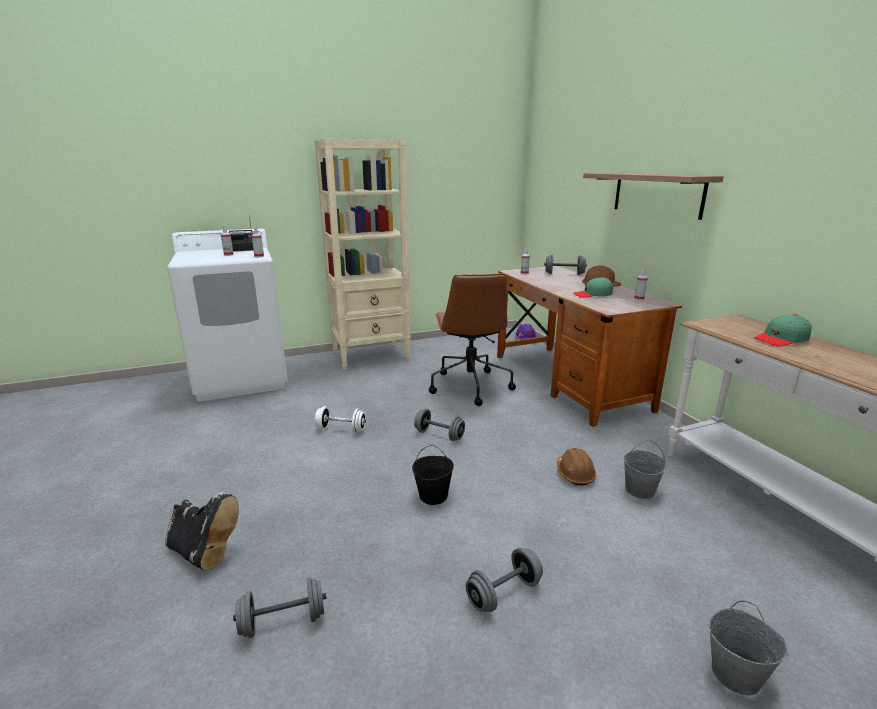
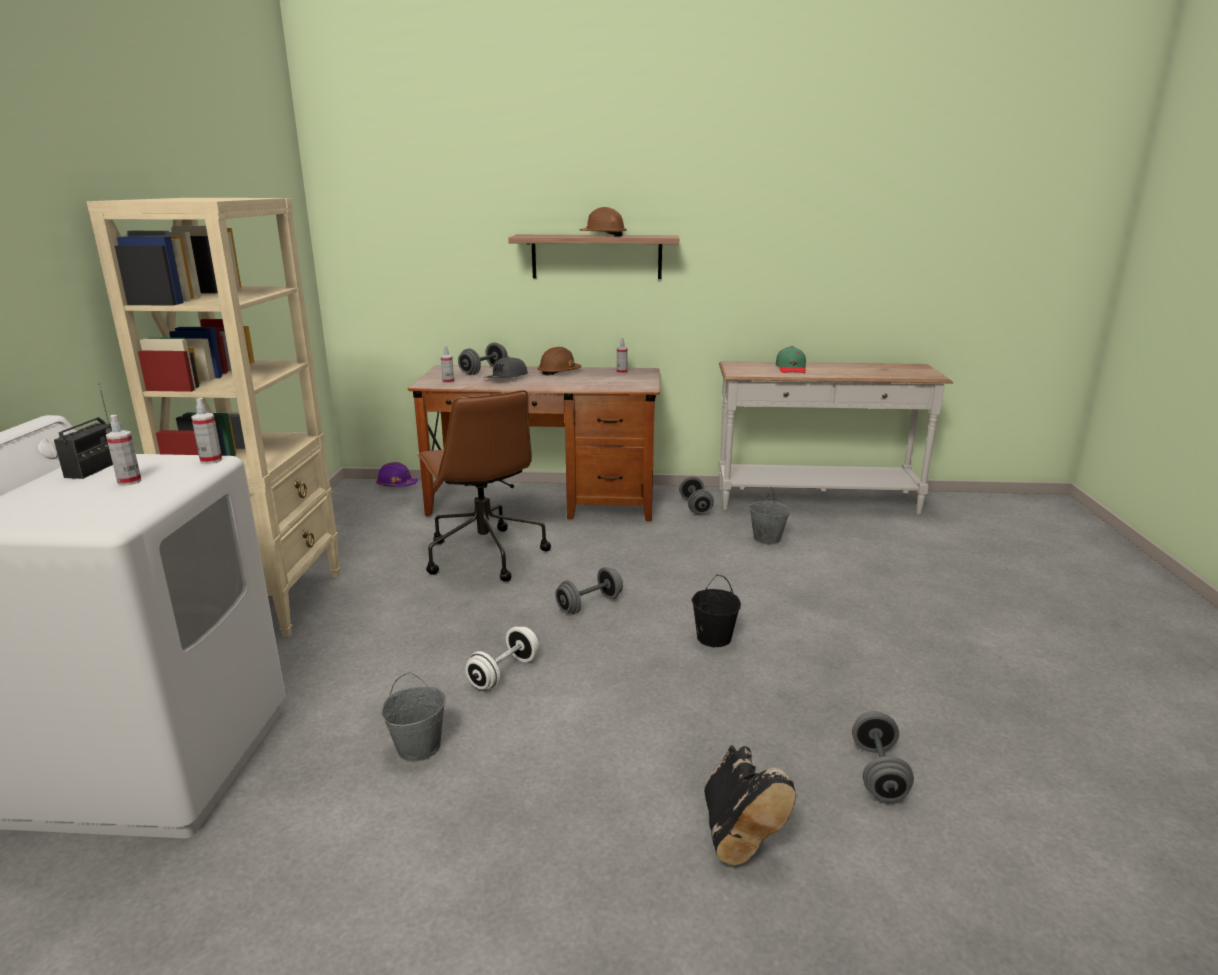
camera: 65 degrees left, 0 degrees up
(204, 553) = (737, 833): black boot -> black boot turned 120 degrees clockwise
(469, 386) = (484, 554): brown office chair -> brown office chair turned 45 degrees clockwise
(503, 593) = (872, 638): grey dumbbell -> grey dumbbell (695, 507)
(558, 280) = (506, 378): none -> grey cap
(575, 474) = (725, 556): brown hard hat -> brown hard hat (603, 235)
(593, 295) = (585, 381): green cap -> none
(736, 674) = (965, 579): grey bucket -> grey bucket (419, 747)

